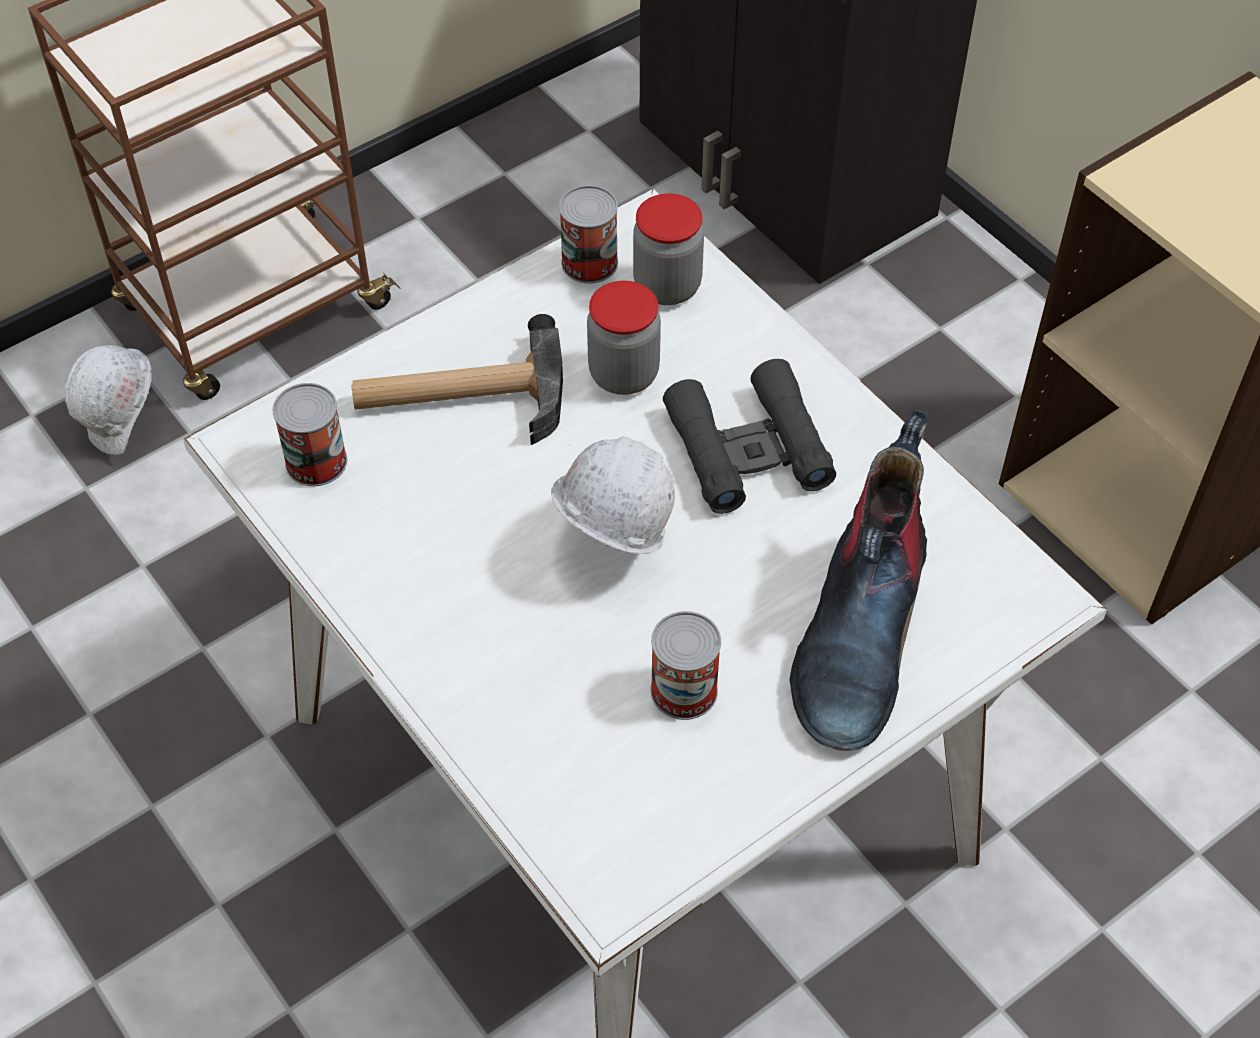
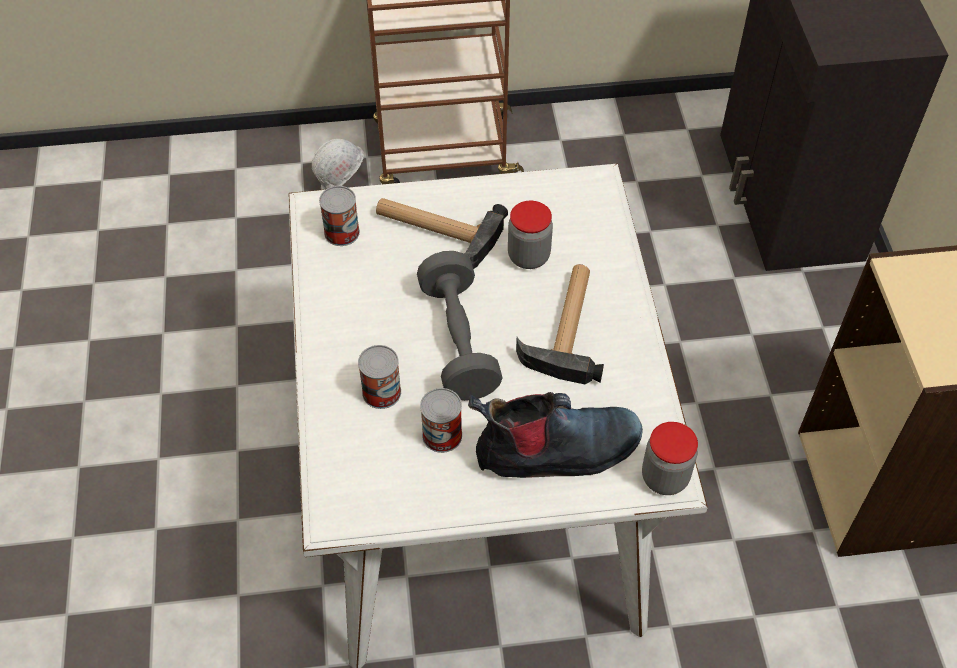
camera: 30 degrees right, 0 degrees up
(589, 262) = (553, 189): can -> can (381, 392)
(610, 542) = (458, 341): white hard hat -> grey dumbbell
(667, 286) = (586, 219): jar -> jar (665, 477)
(748, 449) = (567, 326): black binoculars -> hammer
(859, 633) = (556, 451): boot -> boot turned 150 degrees counterclockwise

